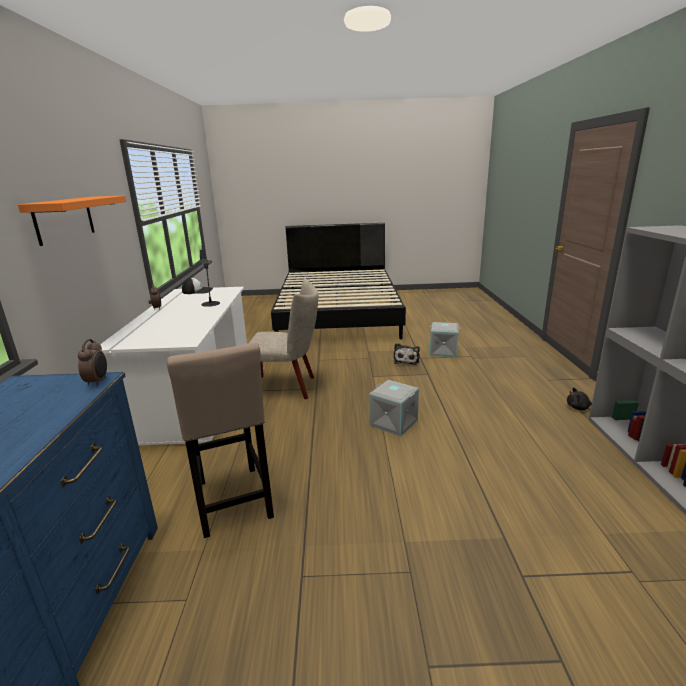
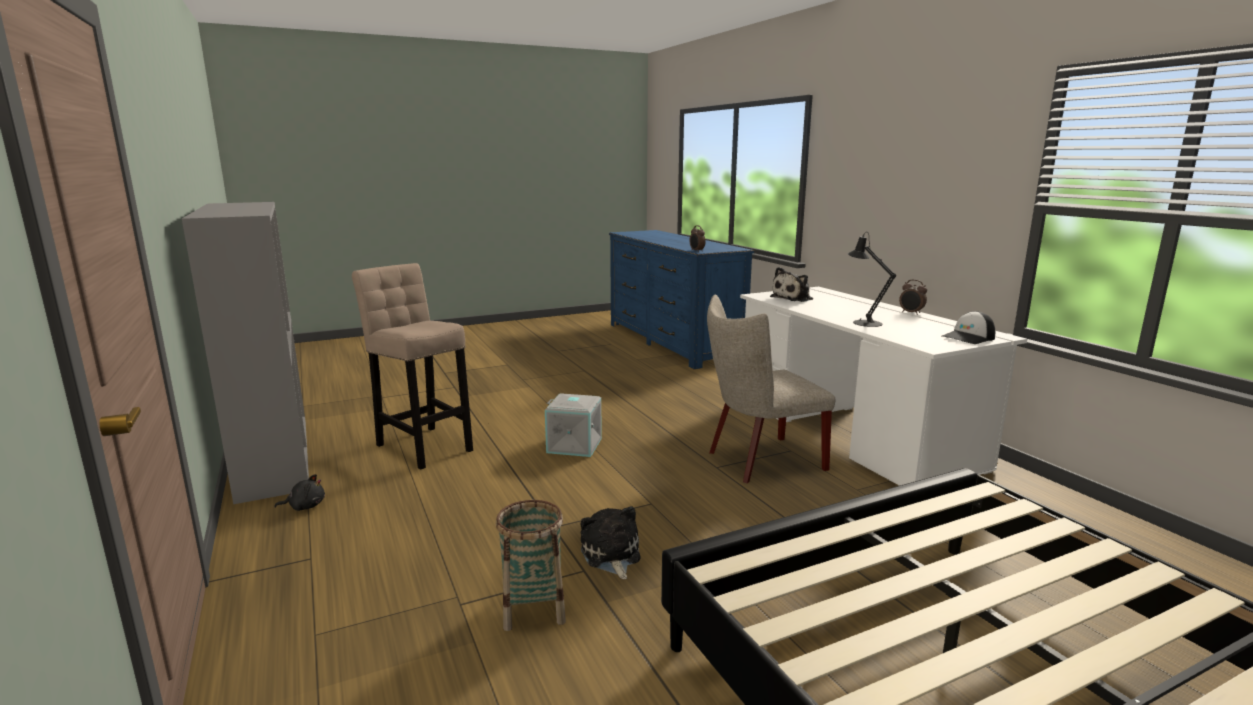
camera: 155 degrees right, 5 degrees down
(64, 219) = (881, 173): orange shelf -> none
(174, 333) = (793, 298): none -> plush toy
(233, 503) = (662, 382): beige stool -> beige stool (422, 446)
(443, 351) = (533, 608): grey storage box -> basket

